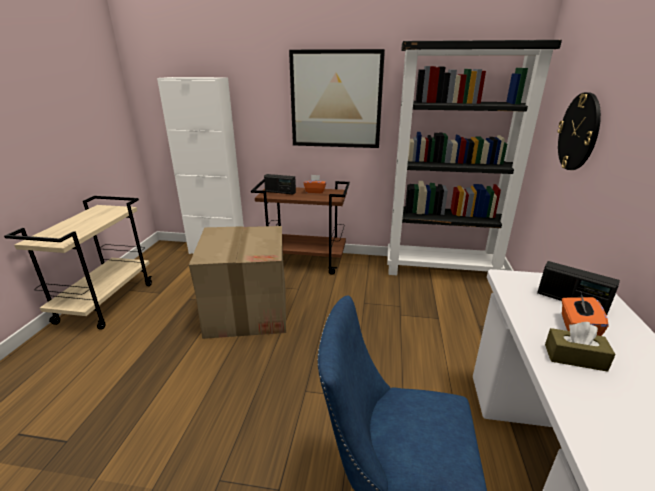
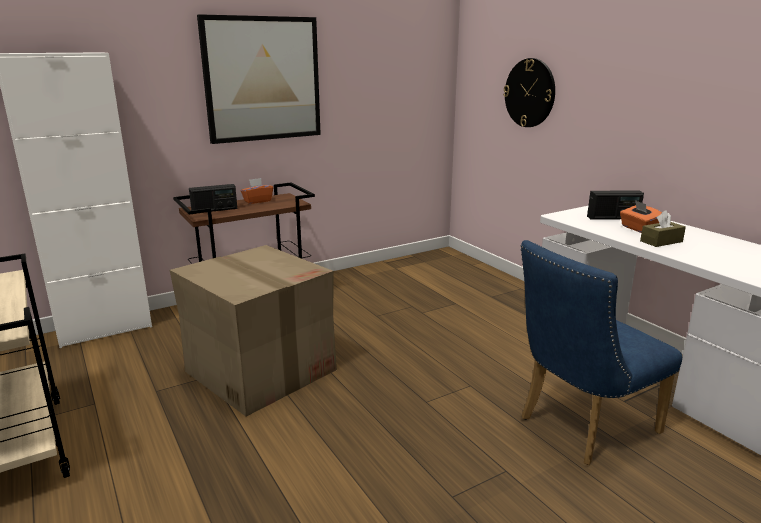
camera: 40 degrees left, 5 degrees down
(441, 269) = (407, 265): black bookcase -> none

